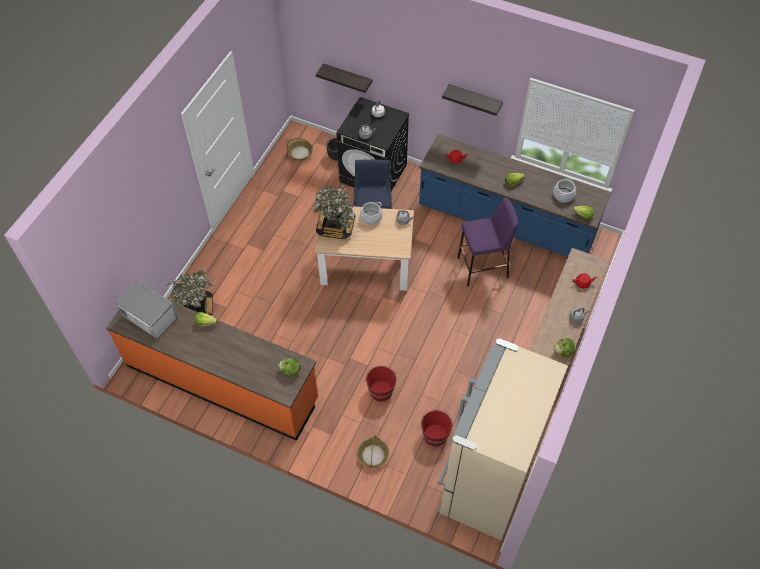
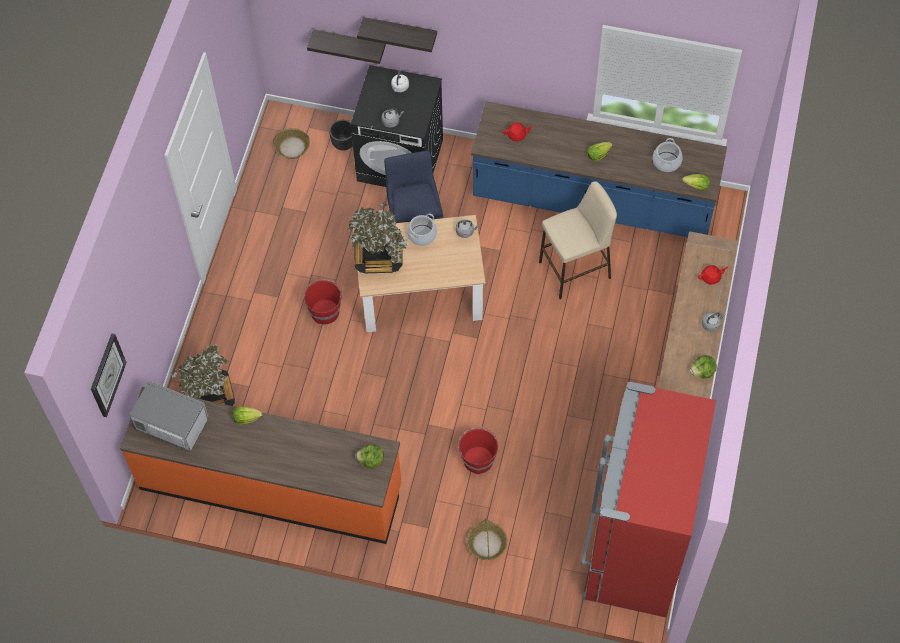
camera: 10 degrees left, 5 degrees up
(99, 265) = (107, 375): none -> wall clock
(435, 434) = (558, 503): red bucket -> red bucket (325, 311)
(474, 99) = (531, 55): shelf -> shelf (400, 32)
(483, 267) = (575, 270): purple stool -> beige stool
(485, 480) = (633, 548): beige fridge -> red fridge

